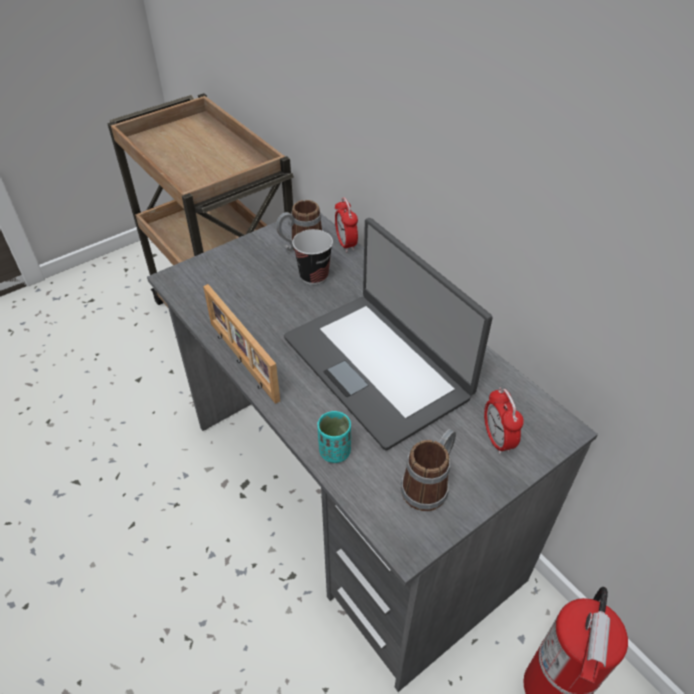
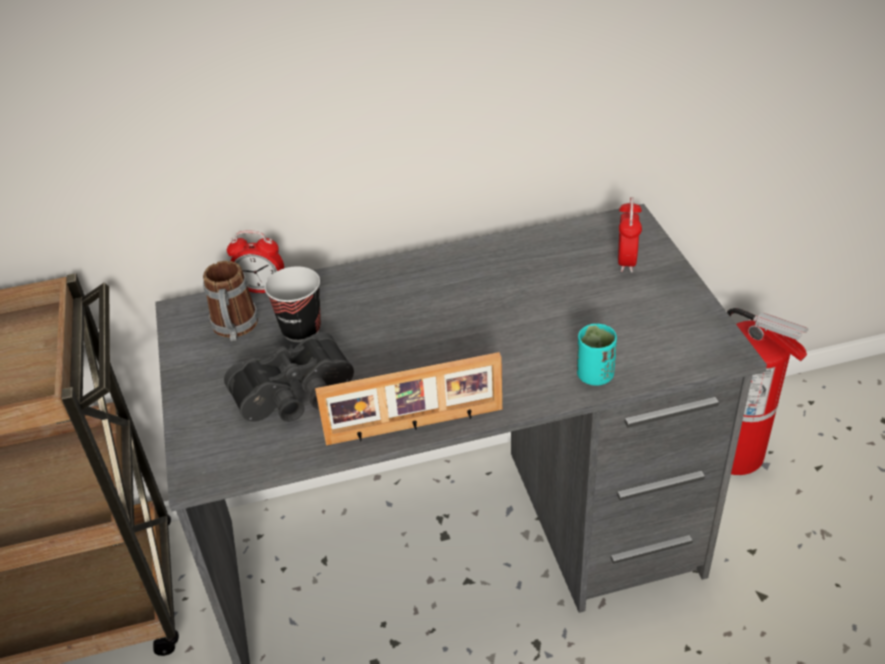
camera: 65 degrees left, 5 degrees down
(250, 295) = (296, 396): none -> black binoculars
(378, 366) = (488, 314): laptop -> none
(429, 484) = (662, 319): mug -> none
(497, 439) = (626, 261): alarm clock -> alarm clock turned 90 degrees counterclockwise

